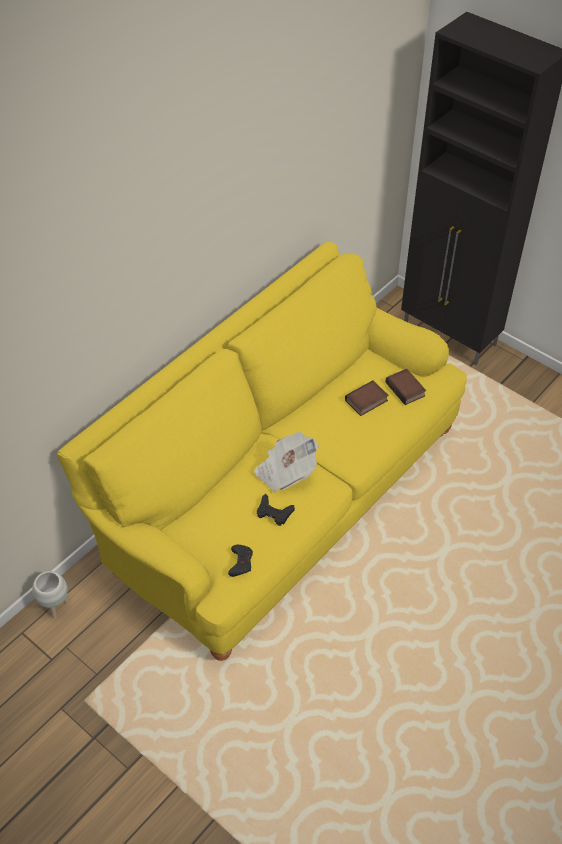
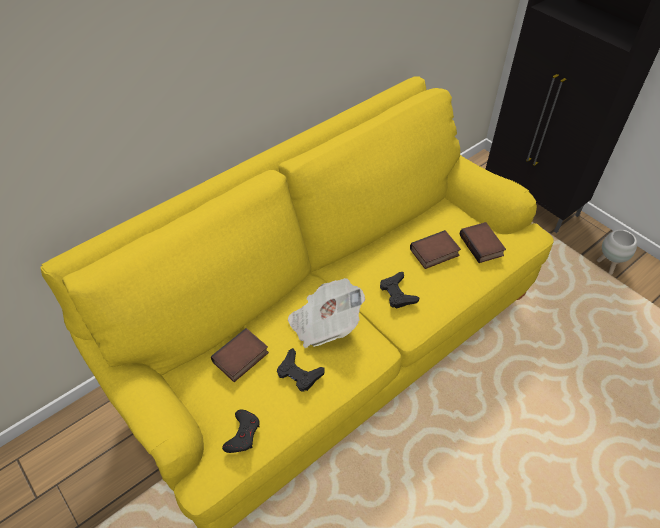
camera: 10 degrees right, 0 degrees up
(55, 606) = (62, 433): white planter -> white planter (608, 265)
(224, 508) = (241, 358): none -> book
(341, 439) = (397, 293): none -> black game controller

